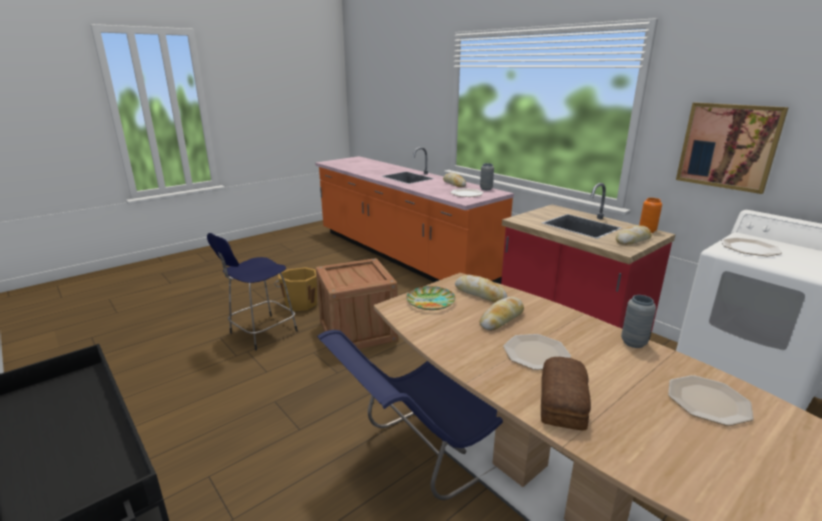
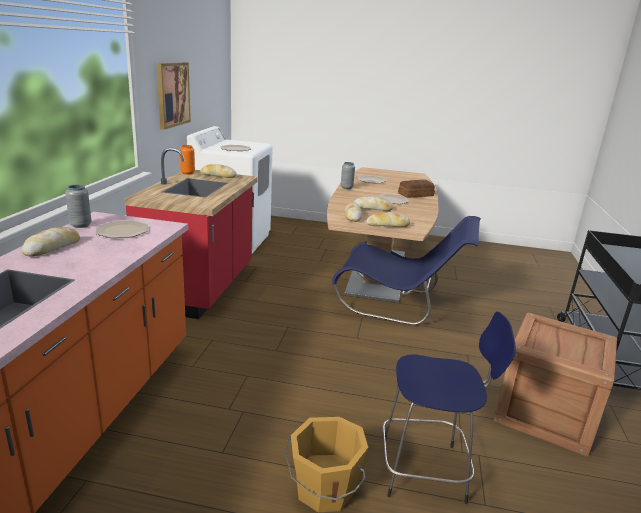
camera: 130 degrees left, 0 degrees up
(357, 331) = (327, 393): crate -> crate (545, 414)
(430, 301) = (387, 225): plate -> bread

